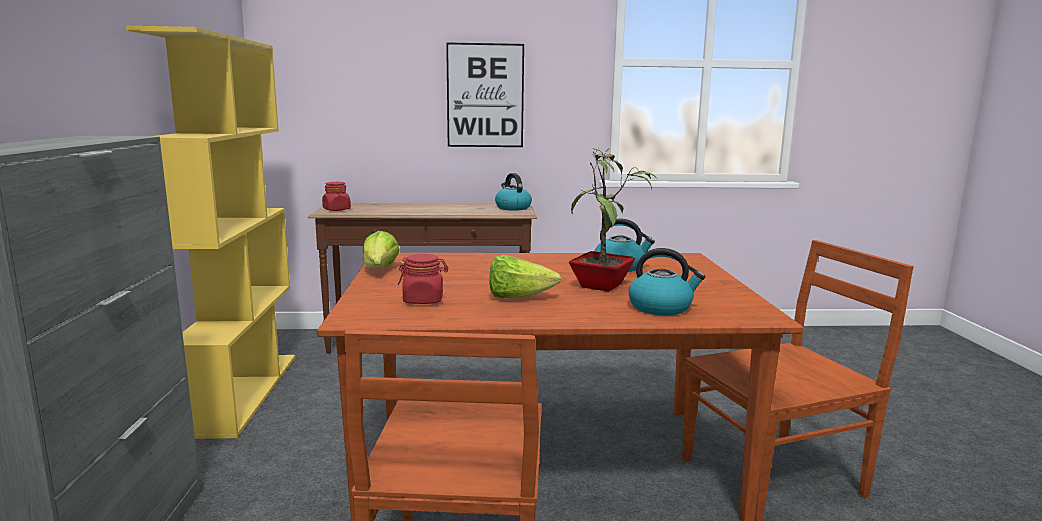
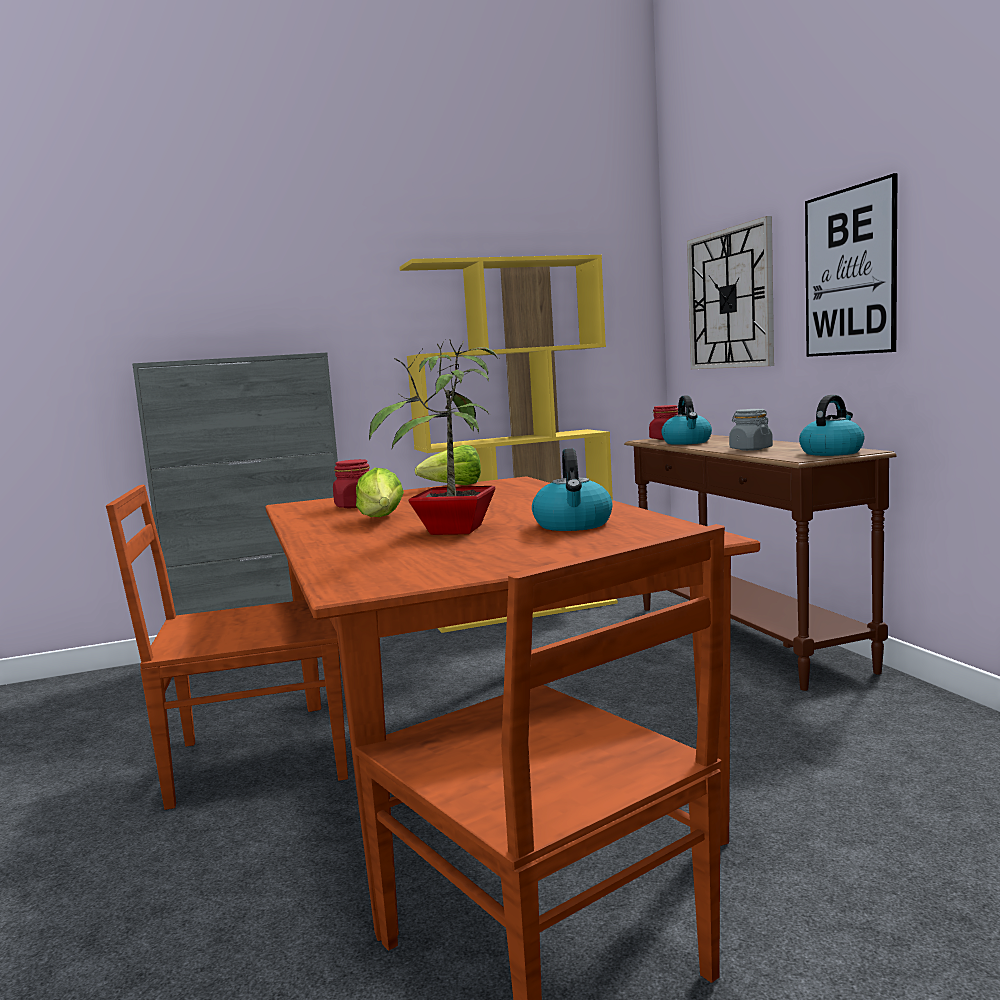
camera: 75 degrees right, 5 degrees down
(356, 98) = (730, 299): none -> wall clock
(456, 211) = (750, 449): none -> grey jar
(661, 307) = (371, 554): kettle -> kettle (687, 442)

